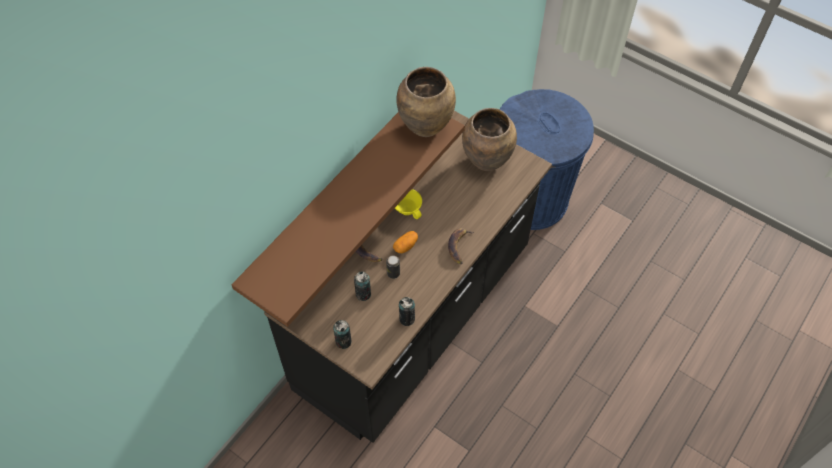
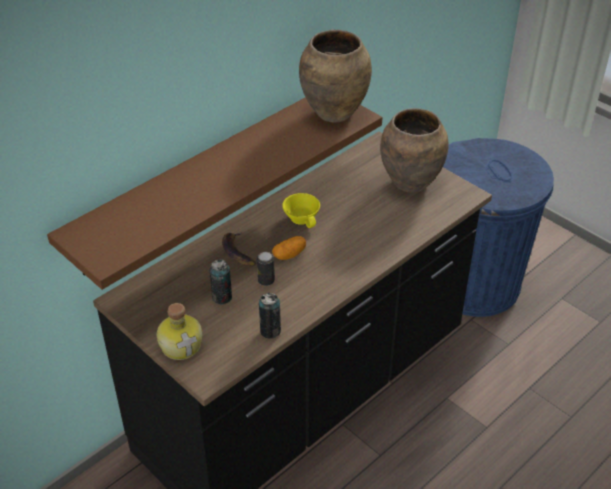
camera: 10 degrees right, 15 degrees down
(343, 341) = (181, 345): can -> bottle
(459, 246) = (356, 263): banana -> none

